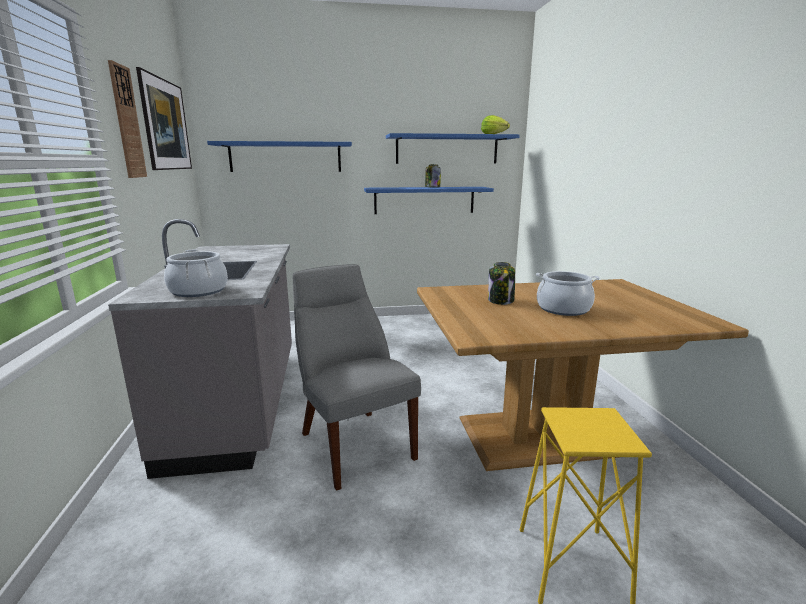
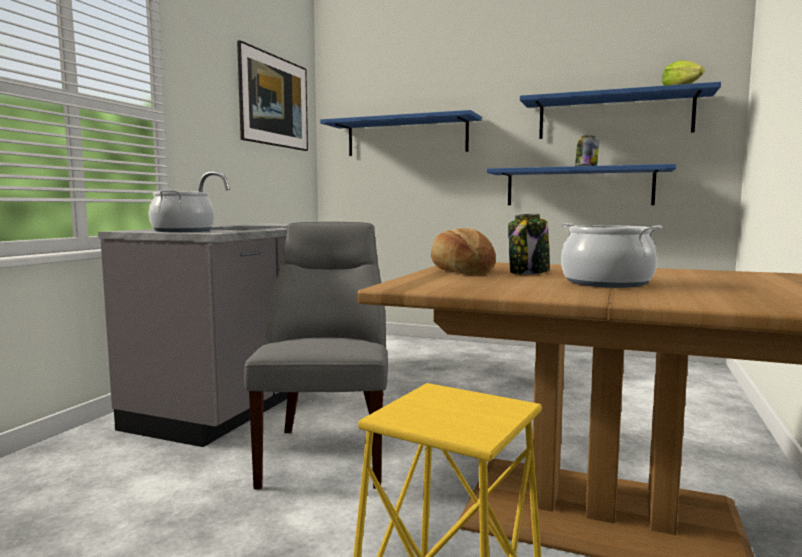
camera: 30 degrees right, 10 degrees down
(127, 122) = (210, 88): wall clock -> none
(463, 306) = (462, 271): none -> bread

